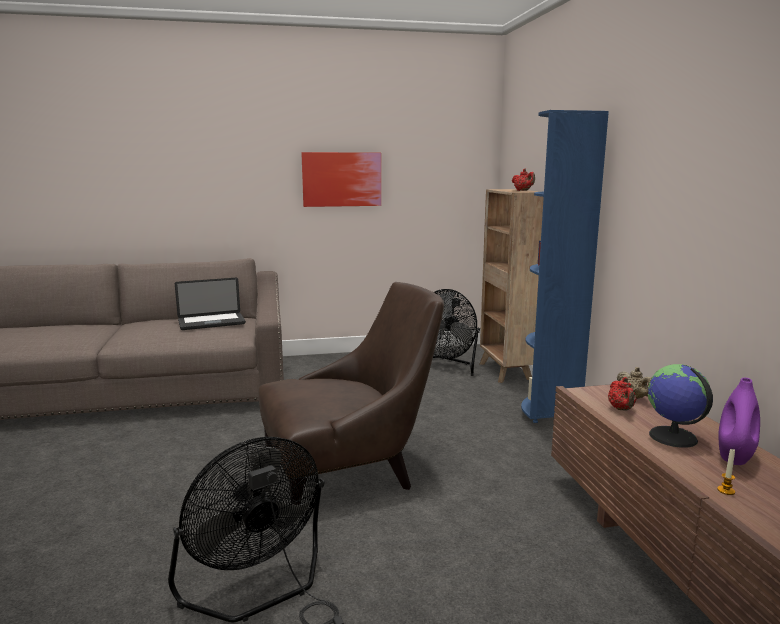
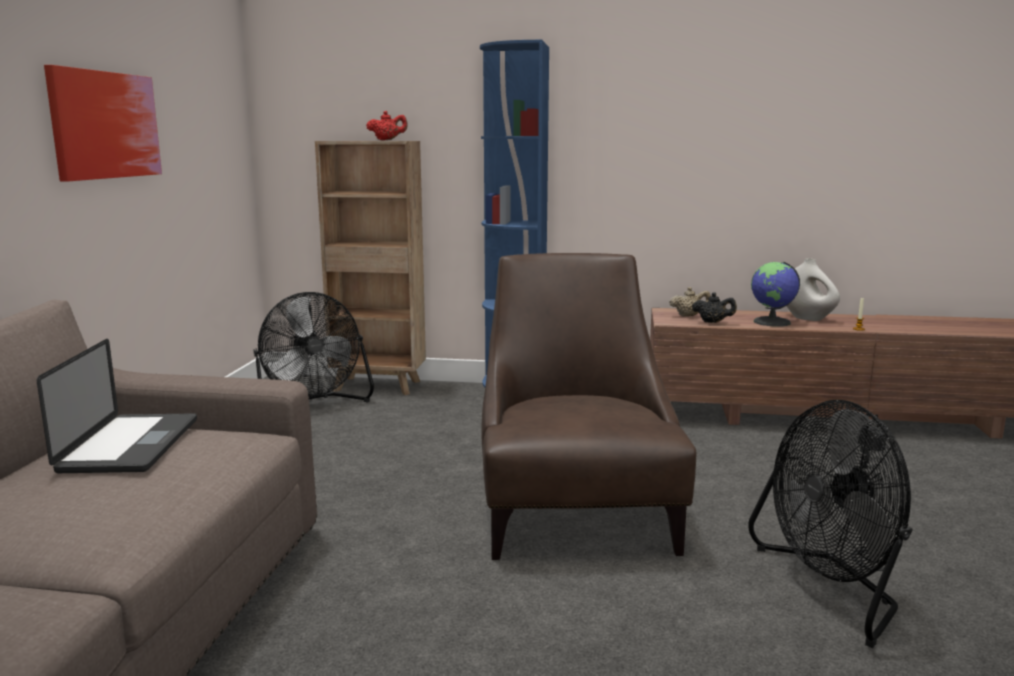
camera: 70 degrees left, 0 degrees up
(621, 409) = (713, 322): red teapot -> black teapot
(734, 457) = (808, 318): purple vase -> white vase

